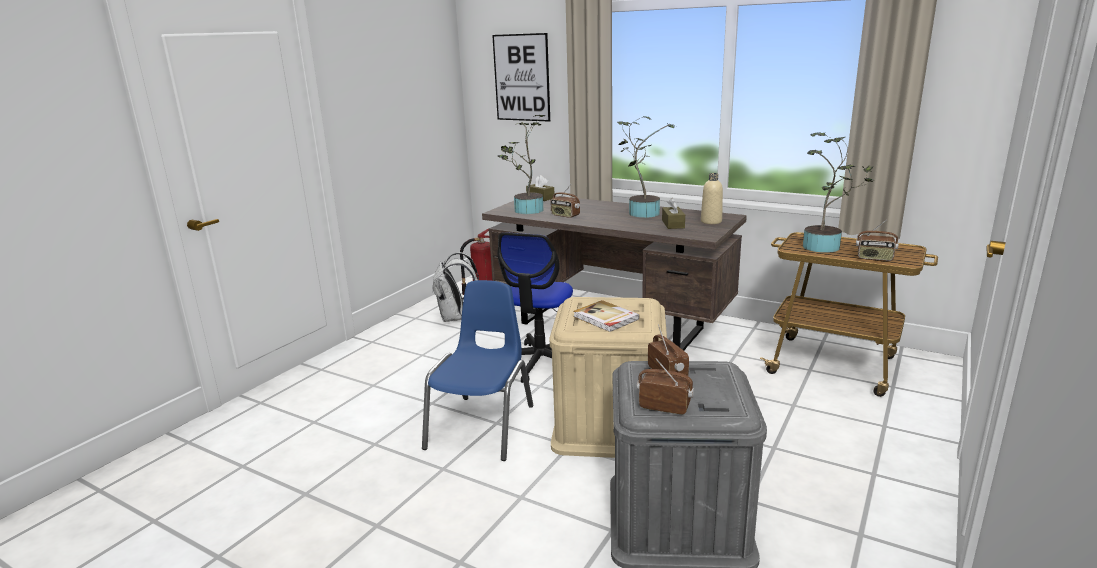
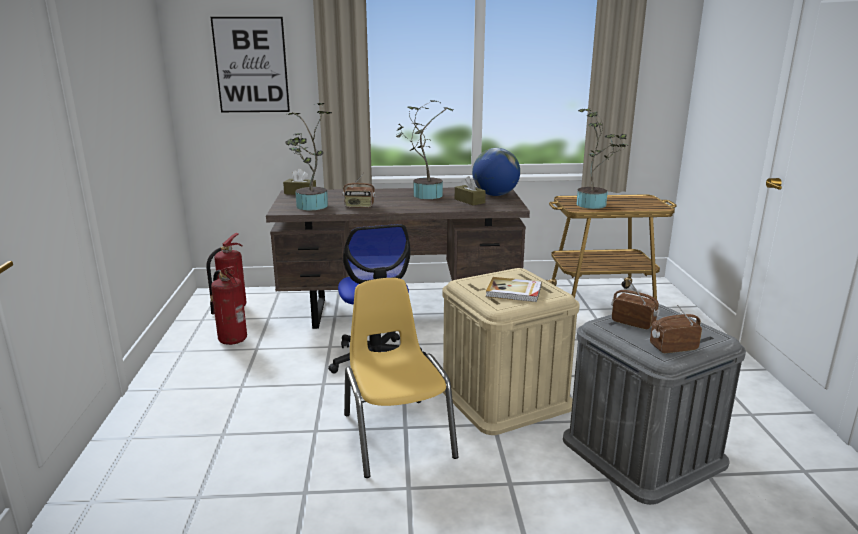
camera: 35 degrees left, 0 degrees up
(455, 318) = (232, 339): white backpack -> fire extinguisher
(482, 427) = (397, 435): blue chair -> yellow chair
(711, 221) = (495, 195): beige bottle -> globe
(874, 258) = (638, 207): radio -> none

